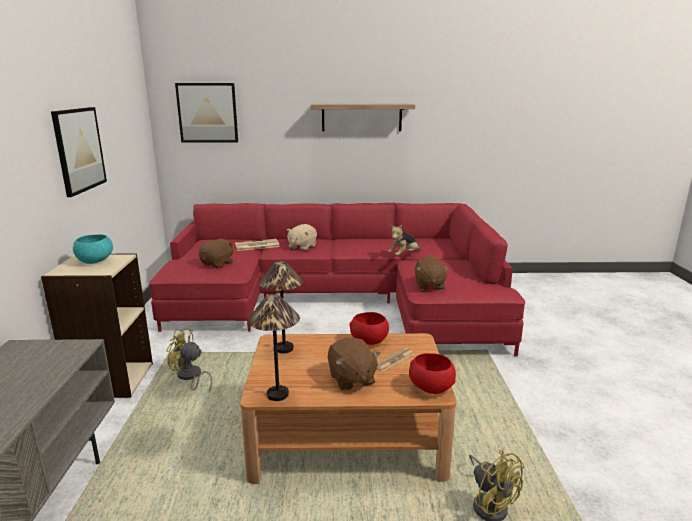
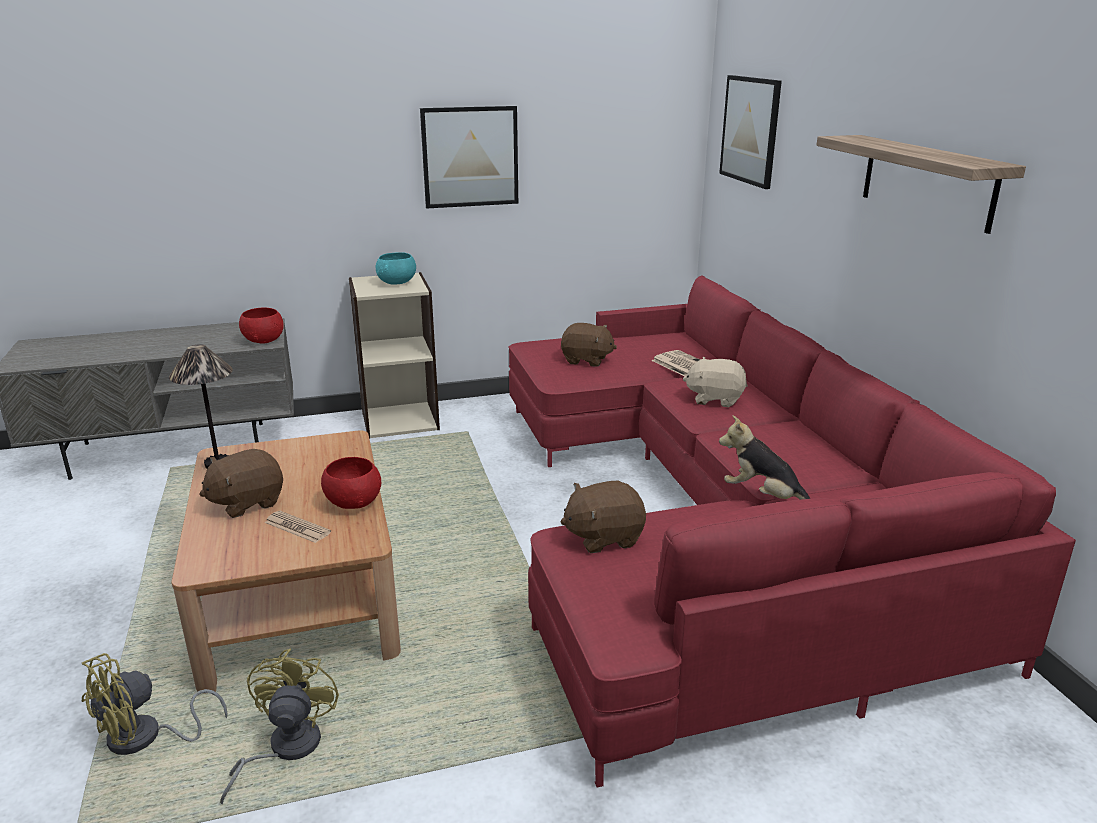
camera: 75 degrees right, 5 degrees up
(190, 377) = (415, 458): yellow fan -> yellow fan (285, 749)
(284, 349) = (327, 449): table lamp -> none
(430, 388) = (215, 563): red bowl -> red bowl (263, 340)

